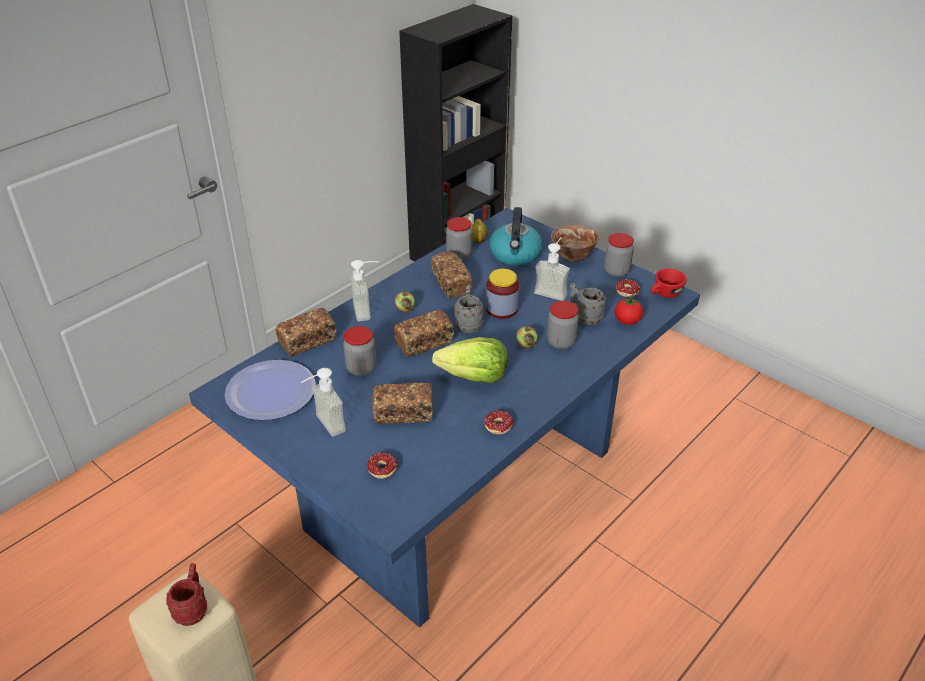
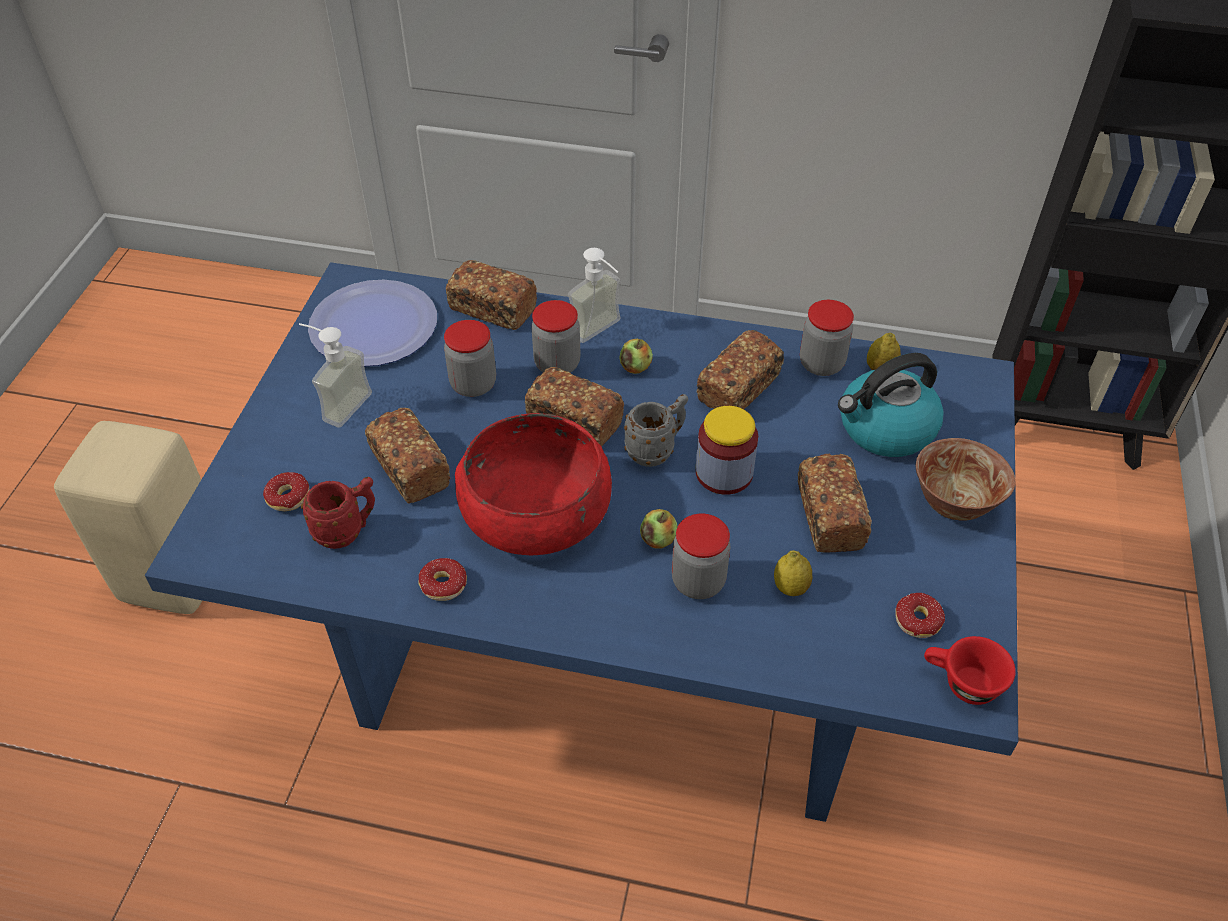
camera: 60 degrees right, 10 degrees up
(193, 608) = (120, 464): red mug -> red mug (347, 530)
(474, 377) = (535, 510): lettuce -> red bowl
(553, 290) = (829, 516): soap dispenser -> bread
(584, 317) = (790, 587): grey mug -> lemon
(616, 271) = (967, 582): jar -> jar (557, 364)
(627, 321) = (829, 653): tomato -> none

